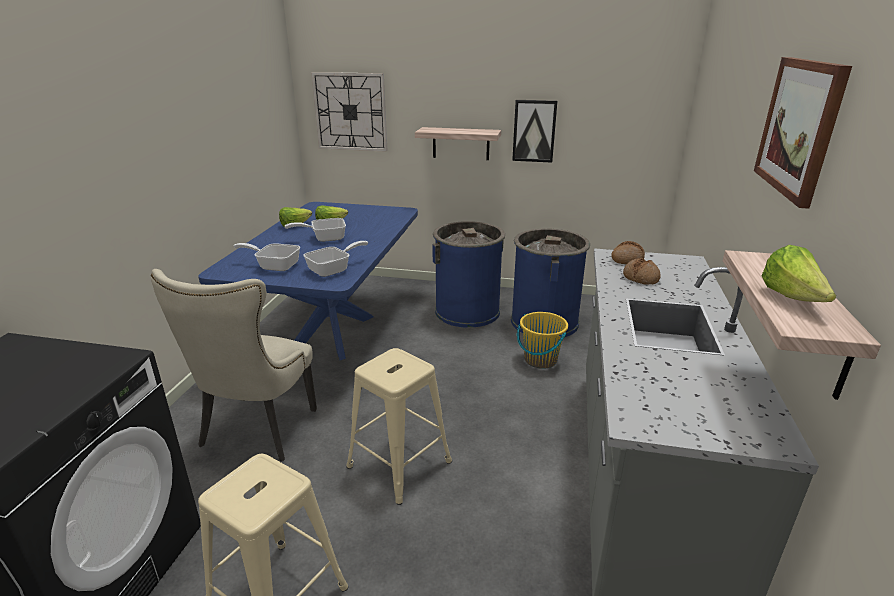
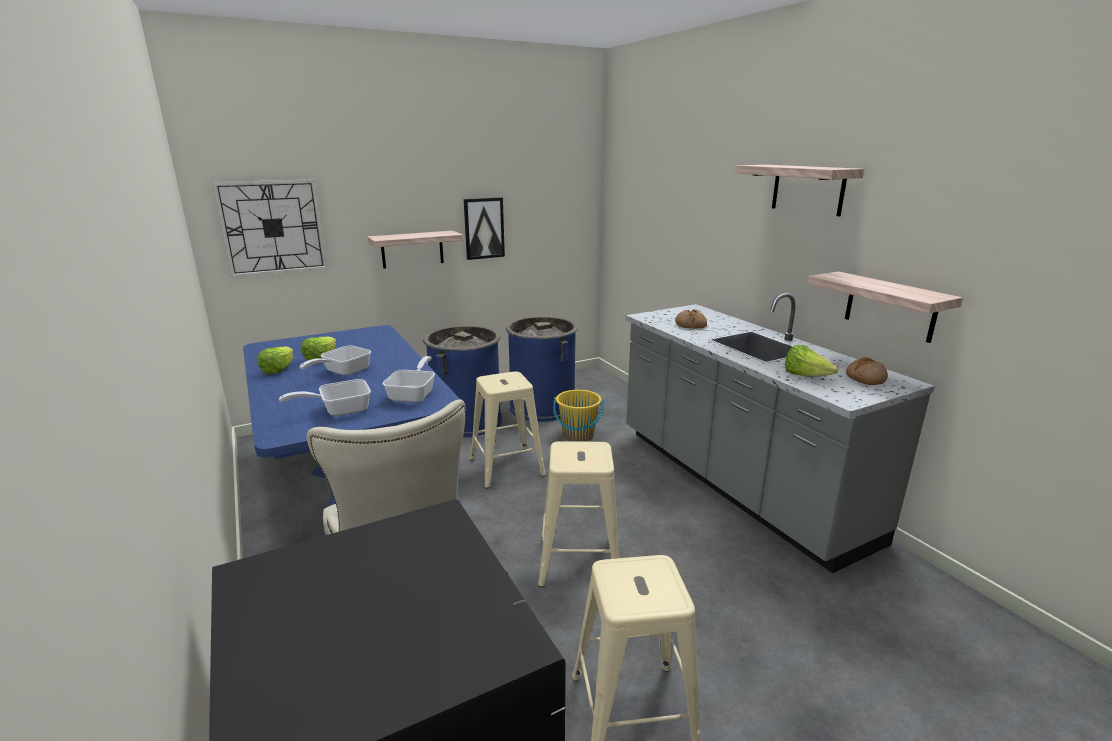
camera: 40 degrees left, 5 degrees down
(447, 362) = (506, 467): none -> beige stool
(627, 259) = (660, 316): bread -> bread (865, 378)
(792, 298) = (892, 288): lettuce -> lettuce (805, 376)
(799, 127) = (807, 189): picture -> shelf

